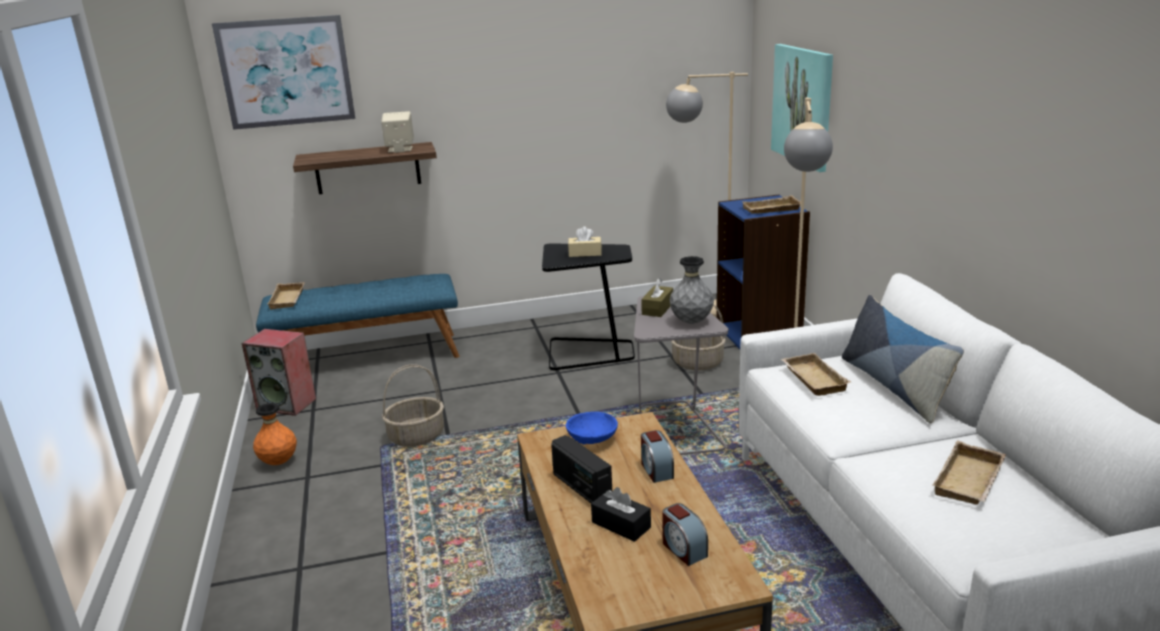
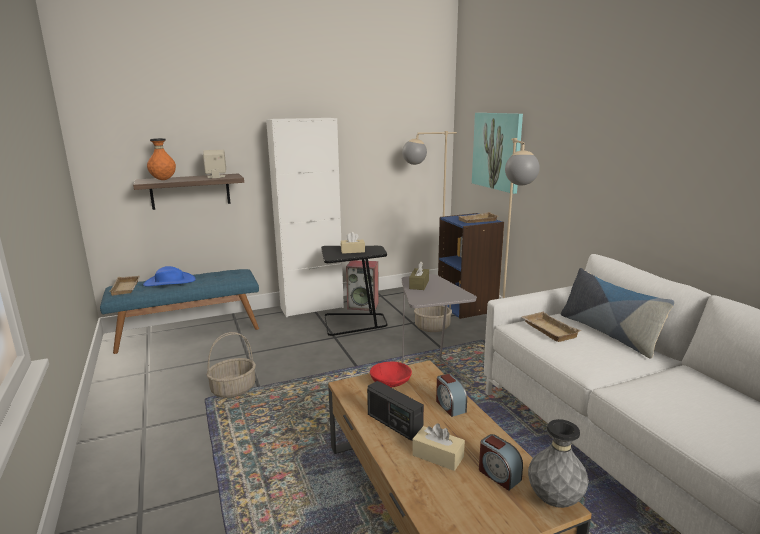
camera: 10 degrees left, 5 degrees down
(279, 462) = (119, 416): orange vase -> orange vase (163, 180)
(286, 72) = (129, 117): picture -> none
(287, 404) = (125, 369): speaker -> speaker (363, 305)
(342, 292) = (169, 282): none -> blue hat
(535, 328) = (312, 307): none -> white cabinet
(593, 440) = (391, 384): blue bowl -> red bowl
(621, 525) = (438, 456): black tissue box -> beige tissue box
(691, 322) = (447, 292): grey vase -> grey vase (554, 500)
(971, 481) = (708, 401): beige tray -> none

